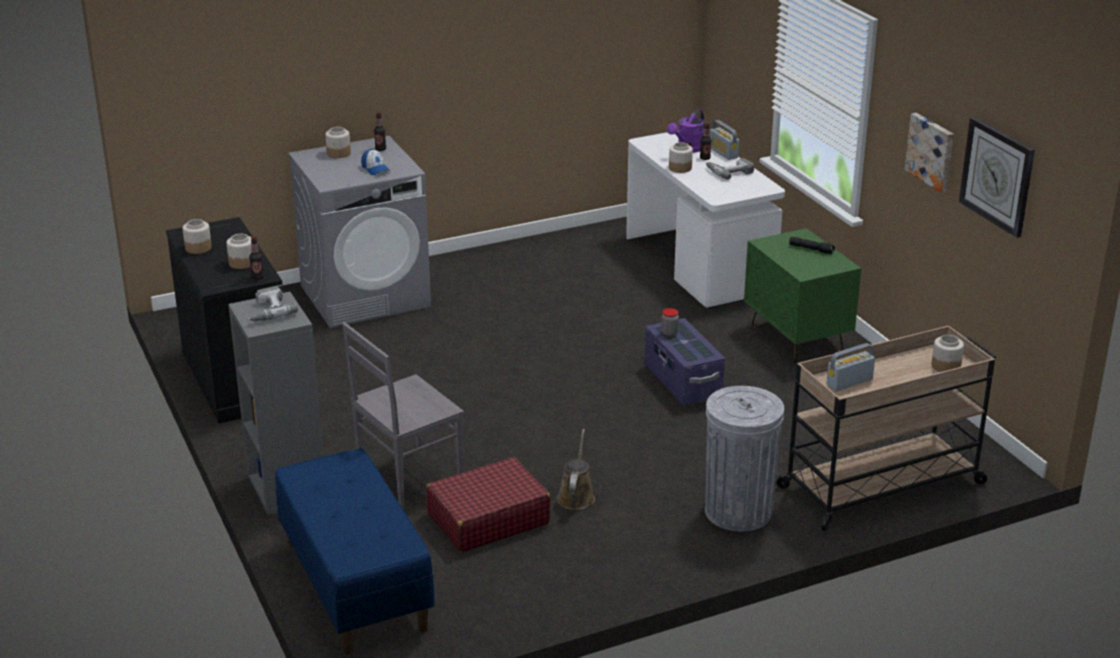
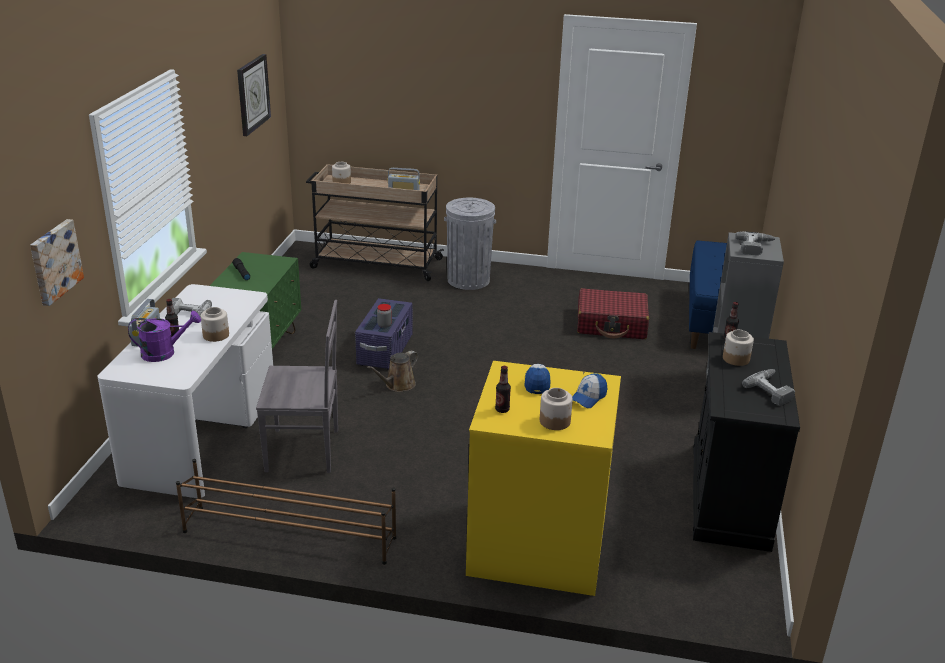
camera: 145 degrees left, 0 degrees up
(198, 248) = (772, 390): jar -> power drill
(329, 171) = (588, 397): none -> cap
(365, 296) = (536, 545): grey washing machine -> yellow washing machine
(407, 478) = (642, 362): grey chair -> grey chair (305, 450)
(539, 244) = (288, 534): none -> brown shoe rack
(576, 496) = (546, 316): brown watering can -> brown watering can (398, 385)
(931, 151) = (223, 126): picture -> picture (54, 261)

